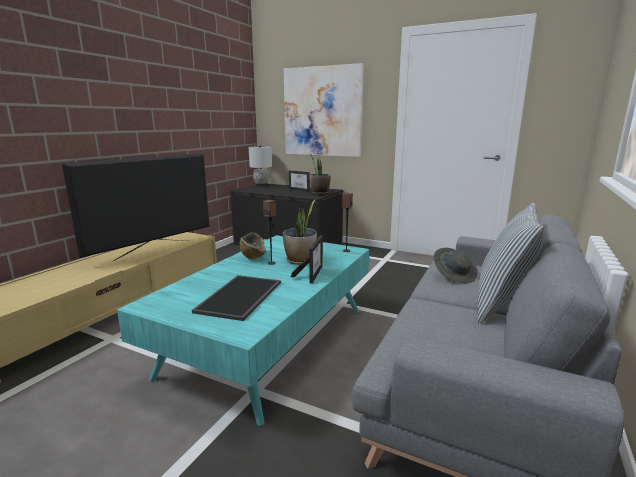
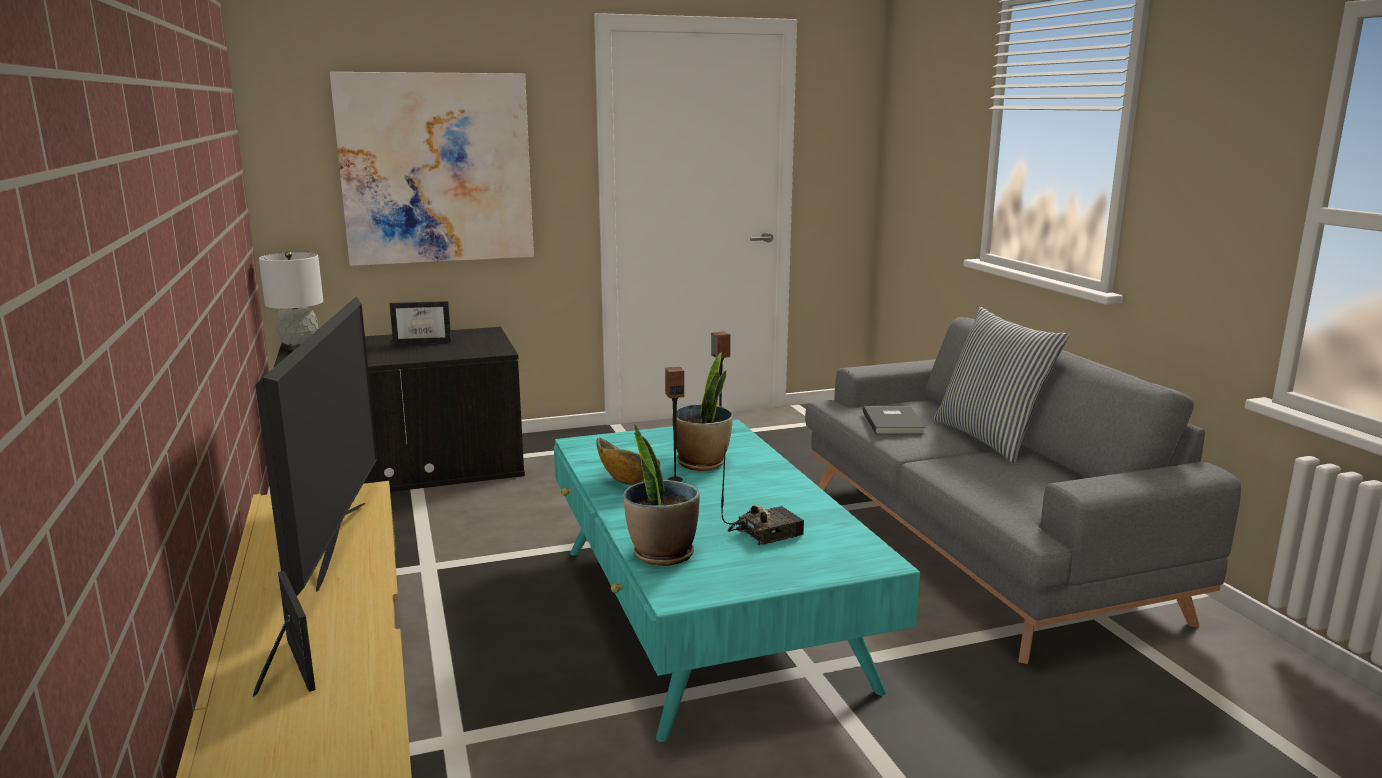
camera: 45 degrees left, 0 degrees up
(241, 297) = (765, 532): tray -> radio
(312, 273) = (762, 473): picture frame -> picture frame (288, 667)
(319, 193) = (485, 342): potted plant -> potted plant (661, 554)
(454, 275) = (894, 423): grey hat -> grey book

